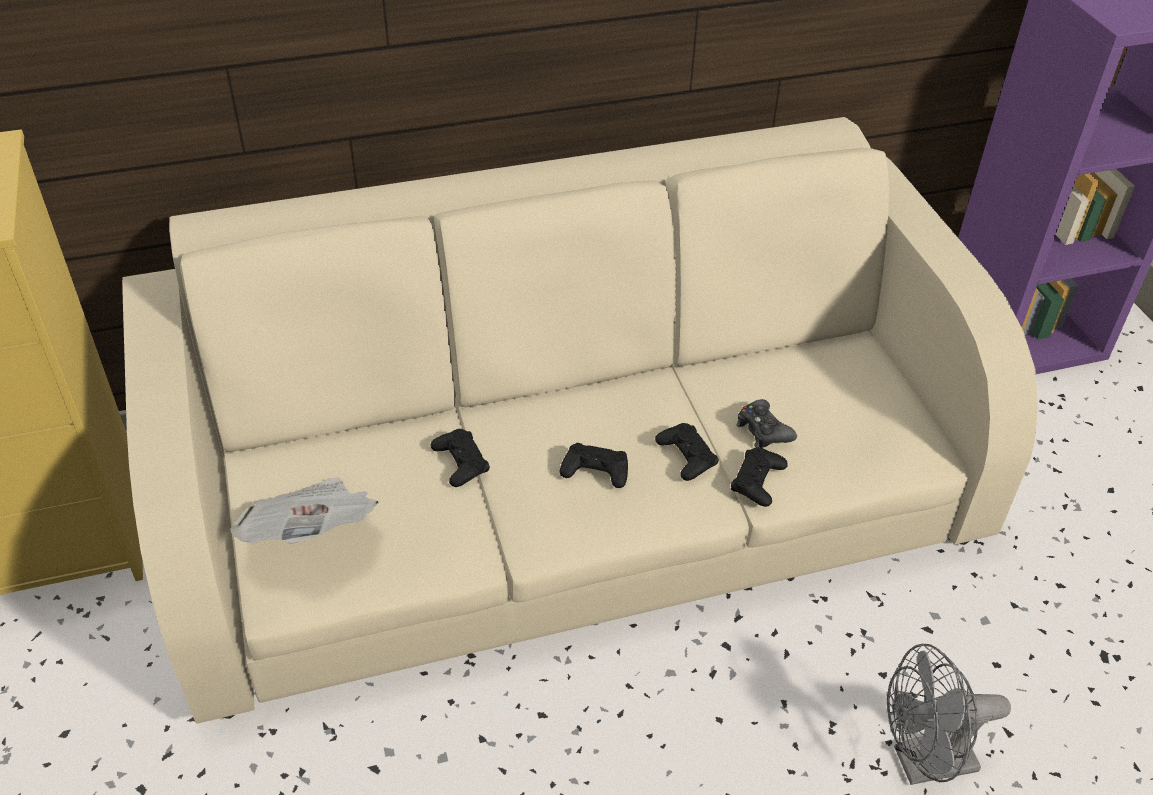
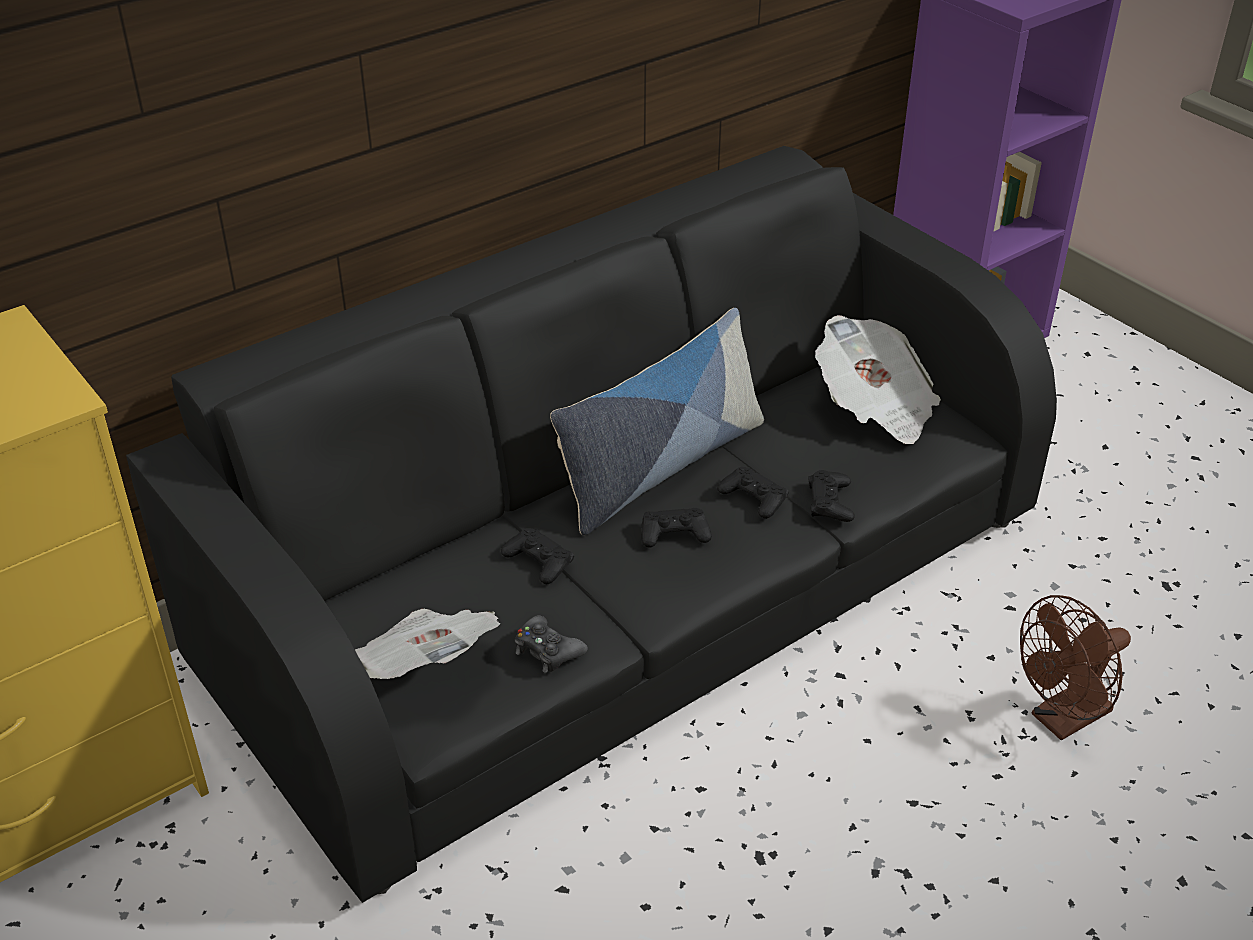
camera: 20 degrees left, 5 degrees down
(576, 500) = (628, 588): beige sofa -> black sofa
(619, 401) = (661, 467): none -> pillow
(763, 430) = (810, 457): black game controller -> black game controller (547, 651)
(853, 396) = (875, 407): none -> newspaper
(923, 763) = (1062, 720): grey fan -> brown fan

